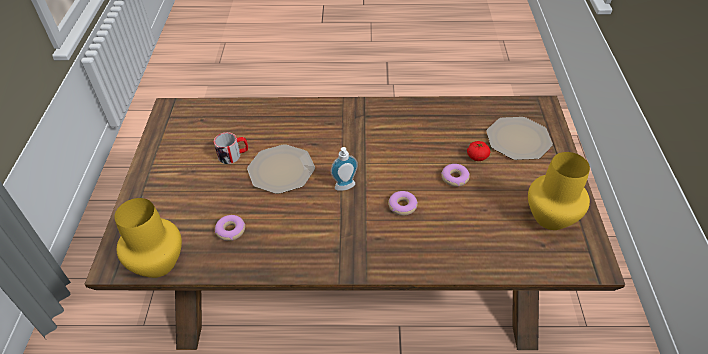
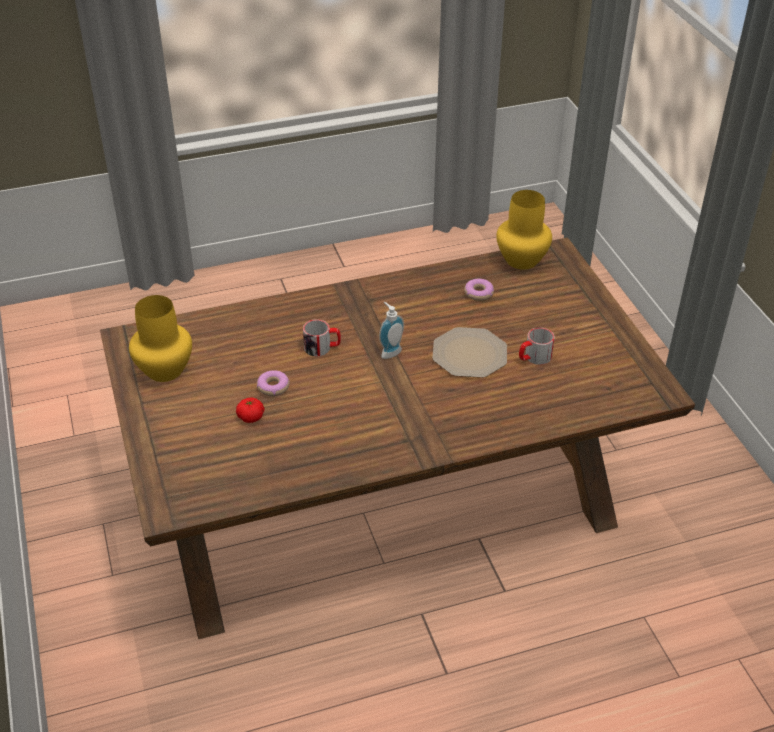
camera: 160 degrees right, 5 degrees down
(402, 206) = (322, 347): donut -> mug
(518, 139) = (200, 452): plate -> none

